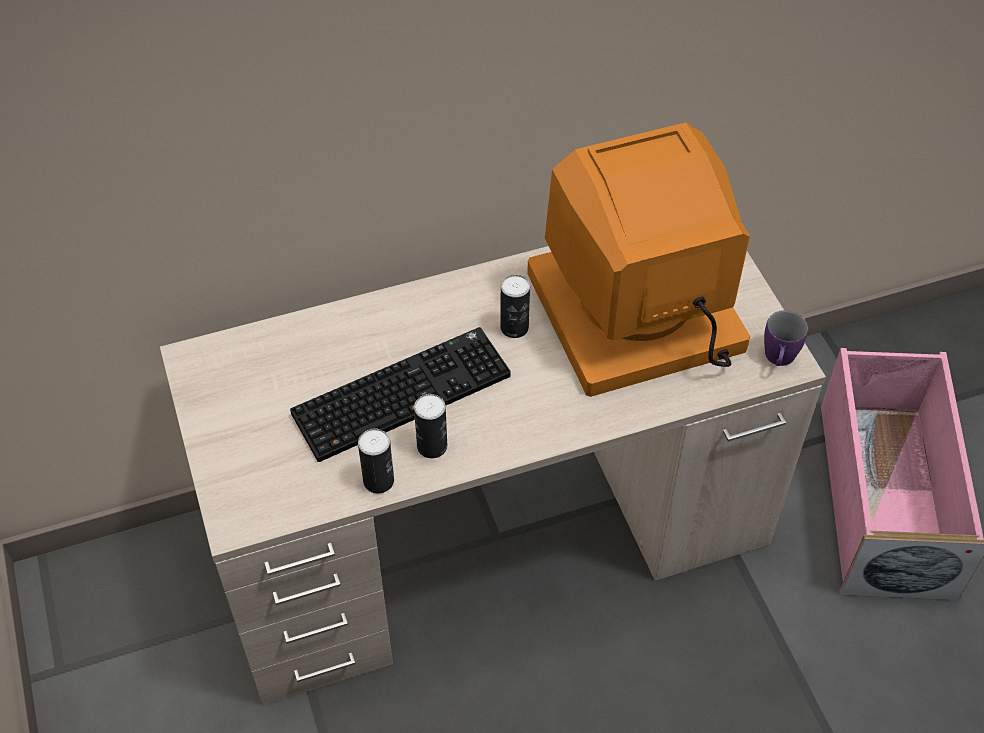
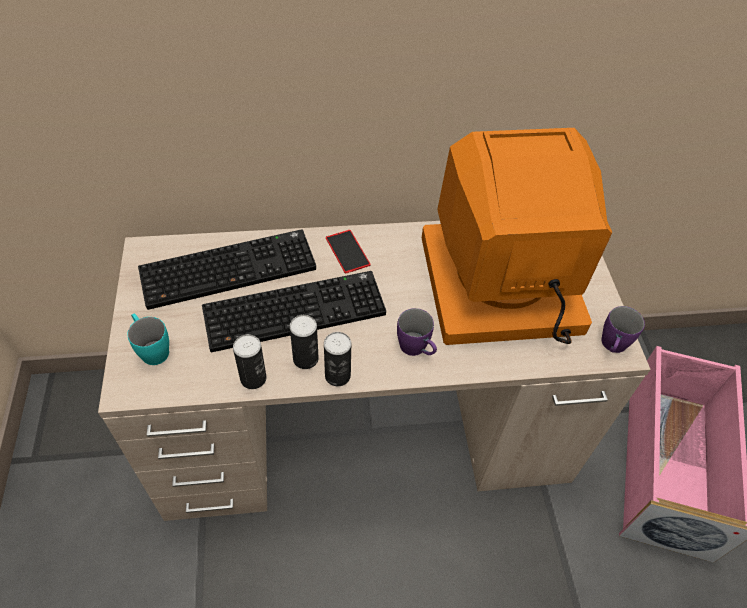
camera: 10 degrees right, 0 degrees up
(247, 473) = (151, 349): none -> turquoise mug
(305, 358) = (230, 268): none -> keyboard
(442, 309) = (347, 251): none -> phone
(514, 327) = (399, 277): can -> can (337, 375)
(557, 409) = (417, 349): none -> purple mug

